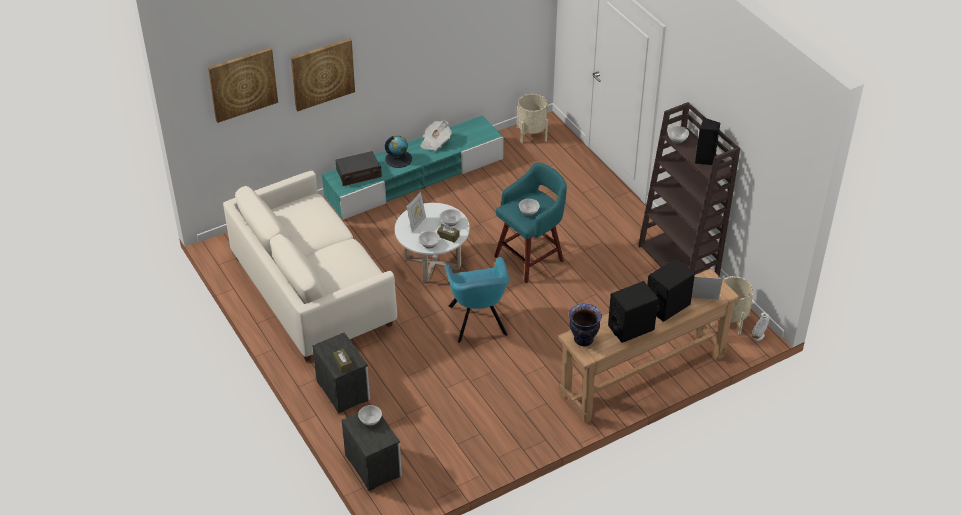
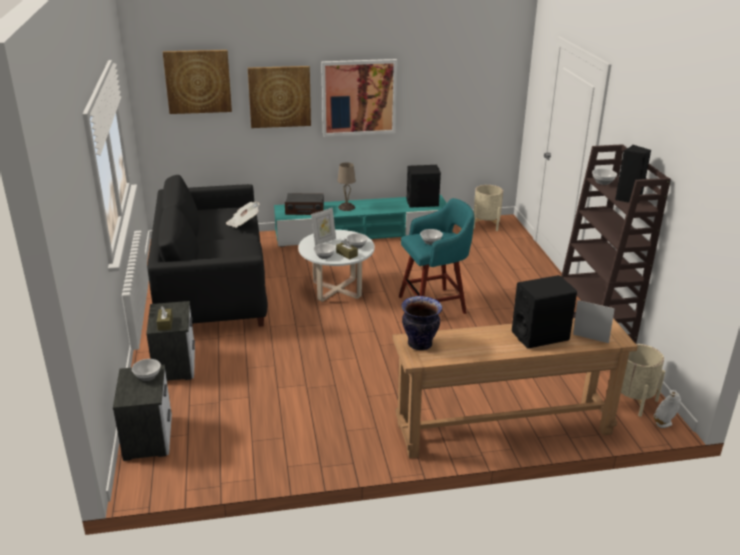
camera: 20 degrees right, 15 degrees down
(312, 291) = (212, 287): white sofa -> black sofa
(398, 52) = (359, 97): none -> picture
(398, 159) = (347, 207): globe -> beige table lamp
(435, 142) = (386, 203): newspaper -> newspaper (243, 223)
(478, 322) = (349, 341): turquoise armchair -> none
(631, 328) = (484, 346): black speaker -> black speaker (422, 203)

